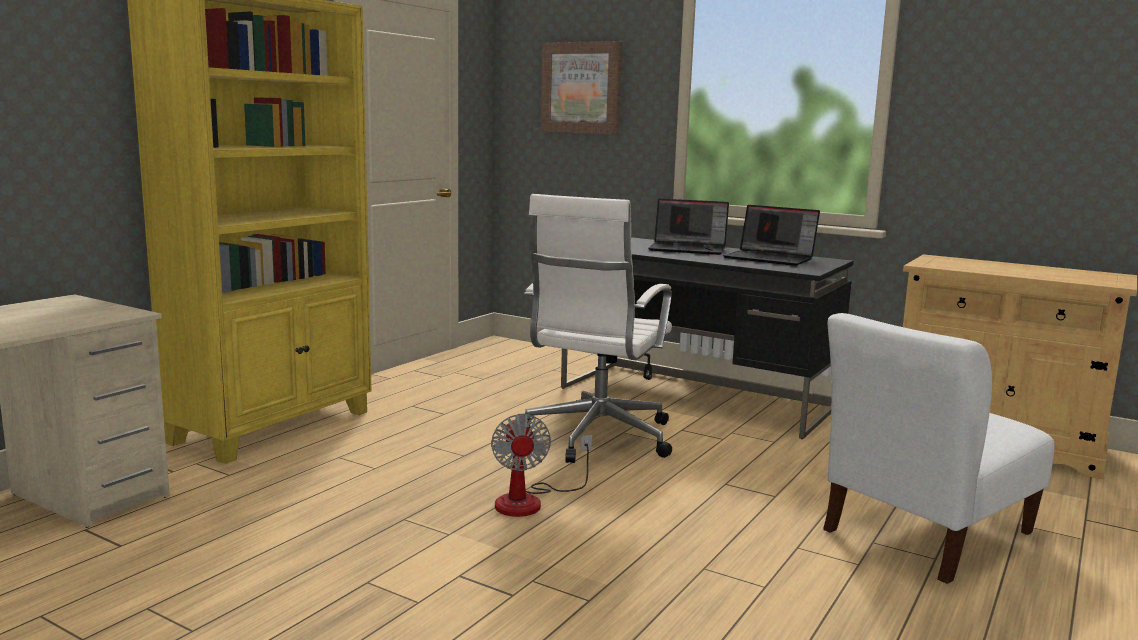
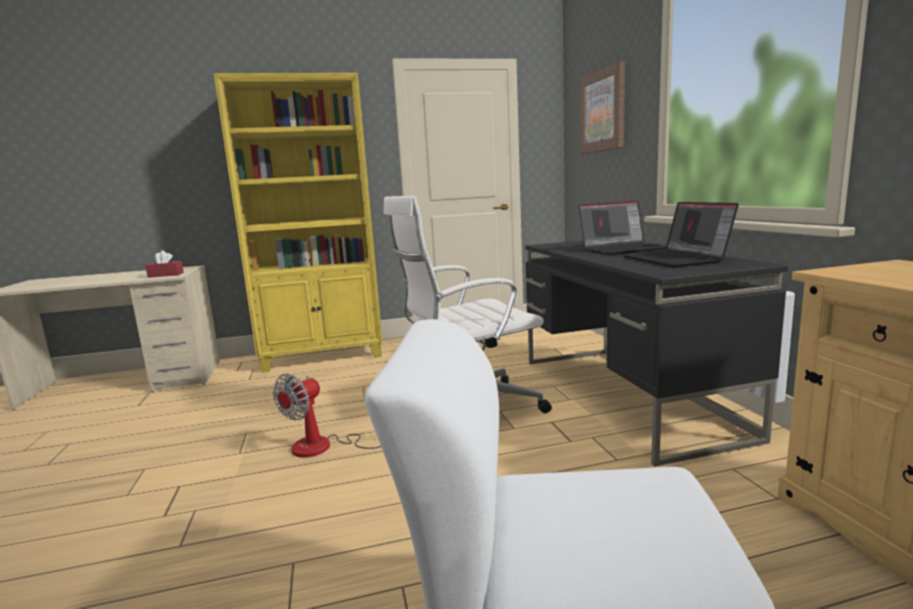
camera: 45 degrees right, 0 degrees up
(101, 314) = (165, 275): none -> red tissue box
(688, 249) = (624, 249): laptop -> laptop turned 75 degrees counterclockwise

